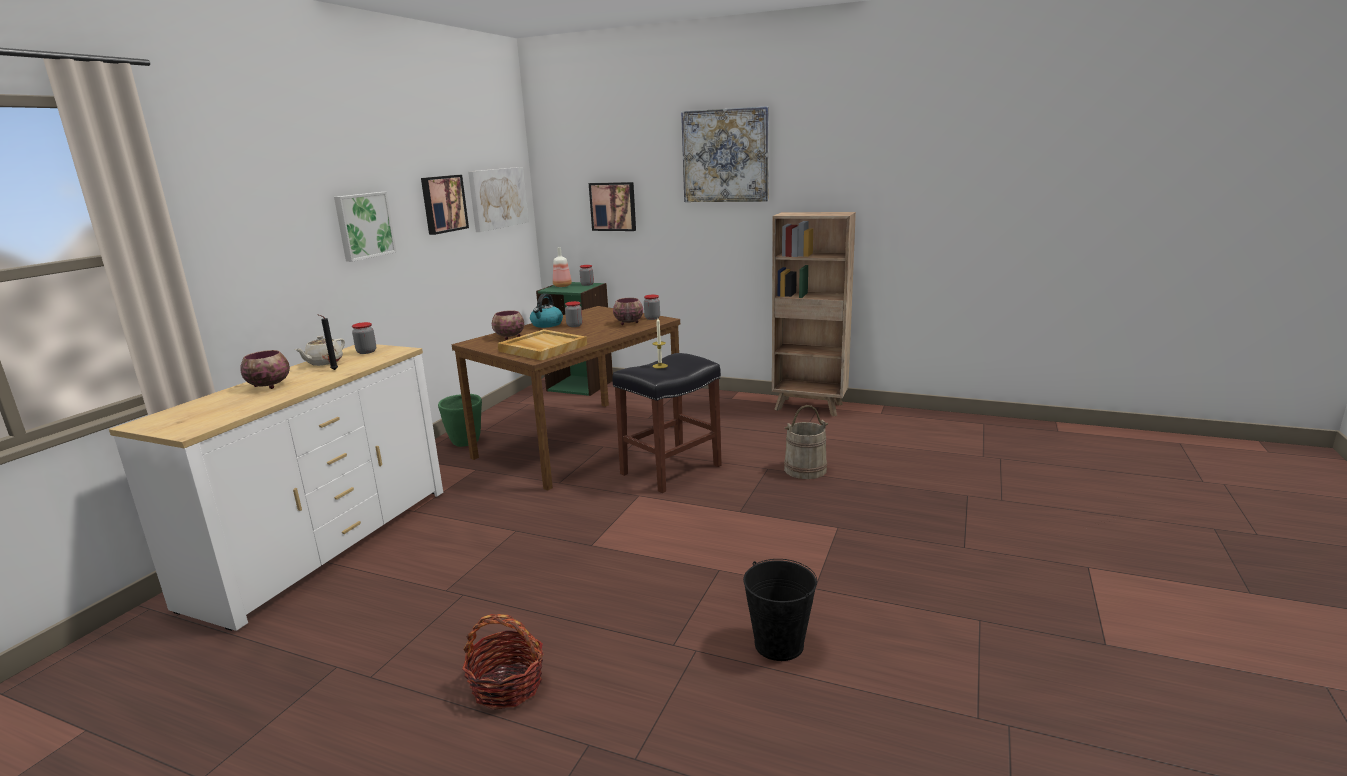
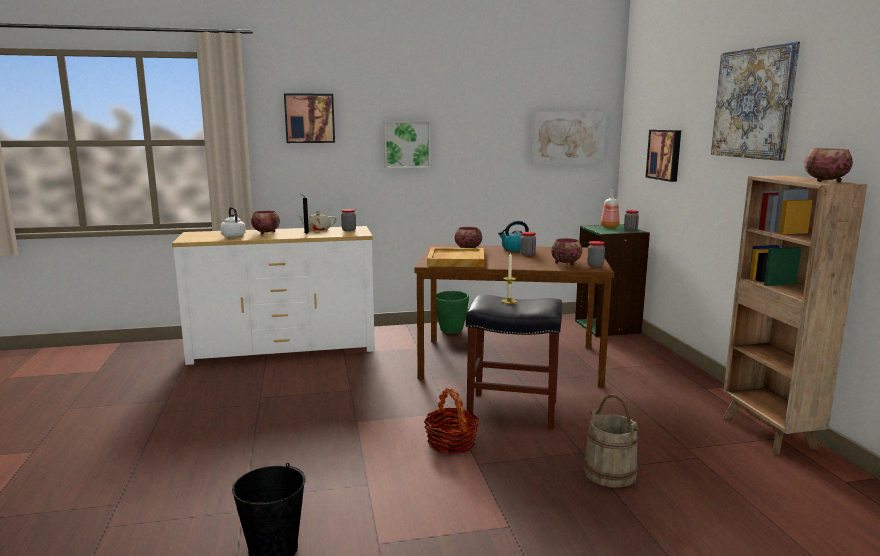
camera: 55 degrees right, 5 degrees down
(240, 404) = (233, 236): none -> white kettle
(443, 204) = (495, 136): picture -> picture (309, 118)
(507, 685) = (168, 454): basket -> basket (451, 443)
(830, 213) = (825, 181): none -> bowl

